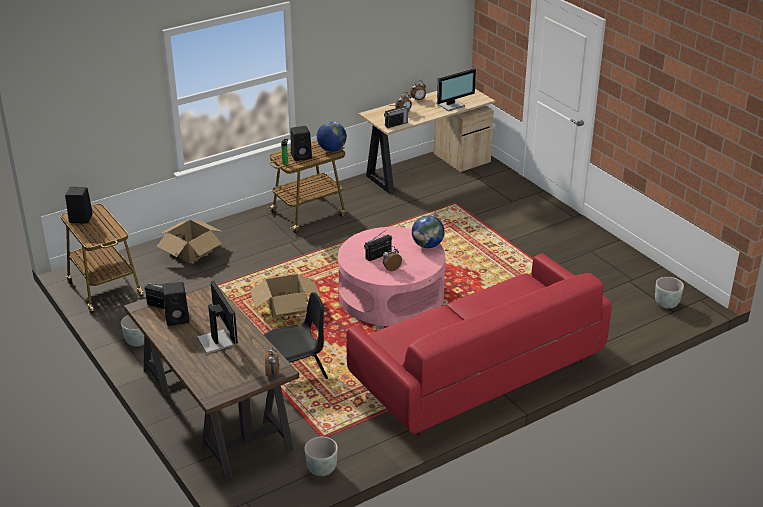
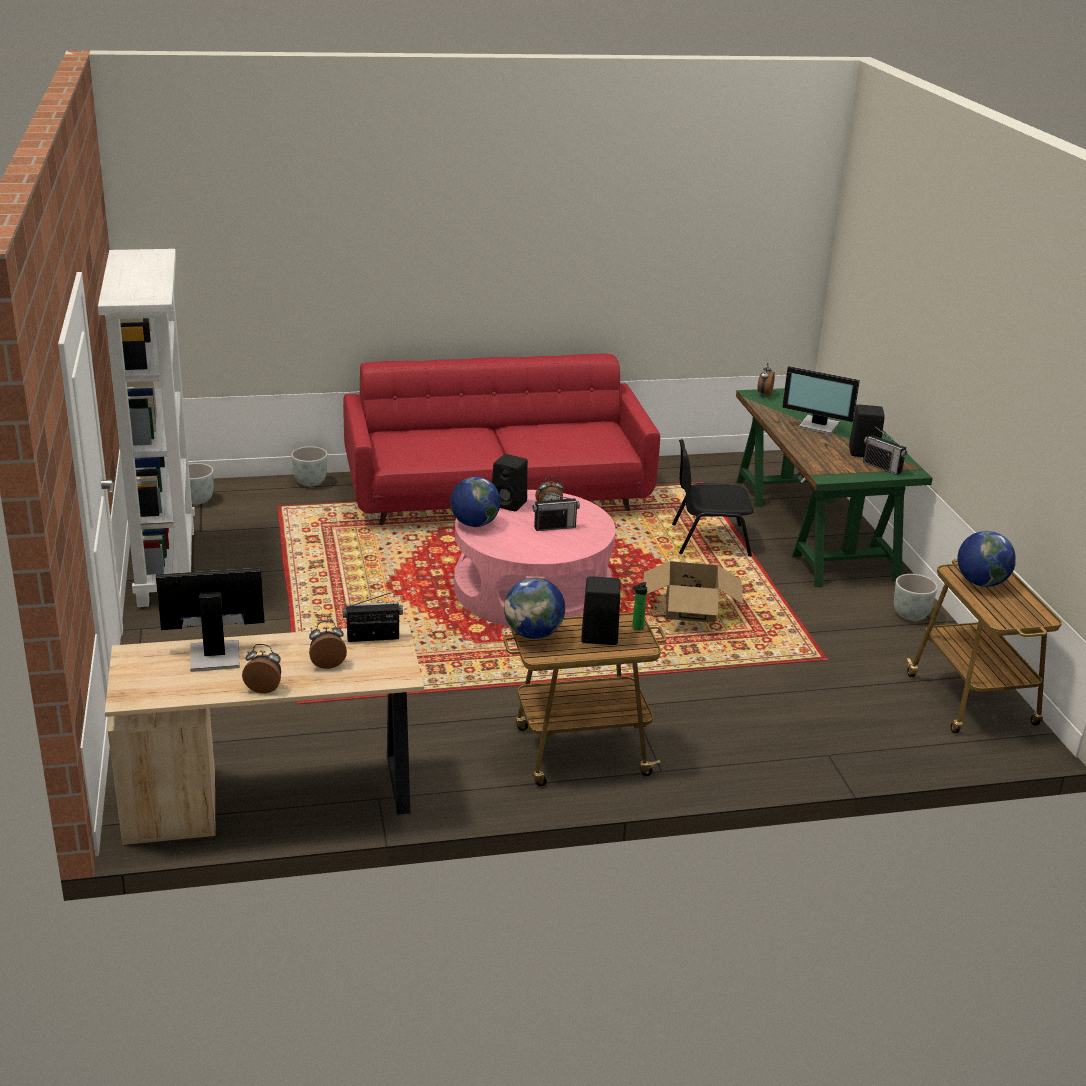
camera: 160 degrees left, 5 degrees down
(80, 219) = (1024, 607): black speaker -> black speaker (510, 504)
(102, 230) = (981, 582): none -> globe
(191, 252) = (822, 730): cardboard box -> none
(214, 409) = (815, 528): brown desk -> green desk
(216, 341) = (818, 426): monitor -> monitor turned 60 degrees counterclockwise
(321, 469) = (714, 464): grey planter -> grey planter (310, 482)
(613, 253) = (165, 566): none -> white bookcase

